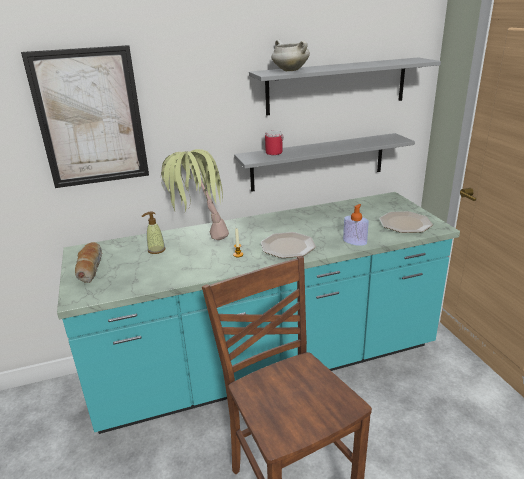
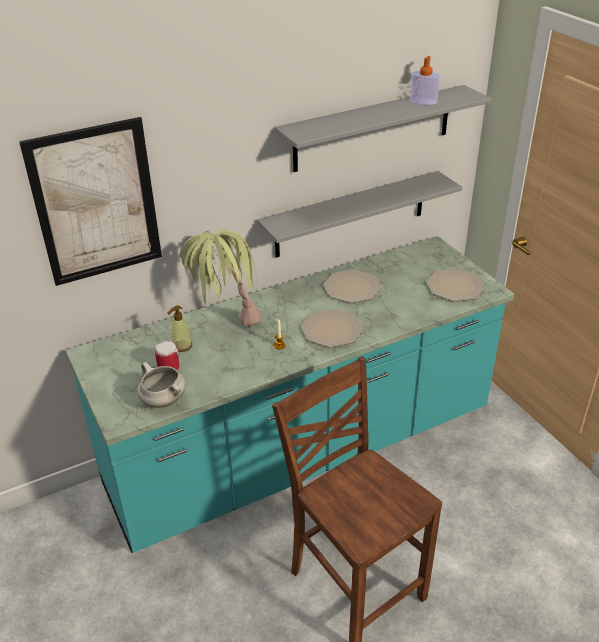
camera: 10 degrees left, 10 degrees up
(89, 267) = (113, 377): bread -> none
(275, 152) = (305, 214): mug -> mug (170, 365)
(289, 70) = (324, 127): white cooking pot -> white cooking pot (162, 400)
(314, 220) = (352, 288): none -> plate
(355, 241) = (404, 317): soap dispenser -> soap dispenser (423, 101)

